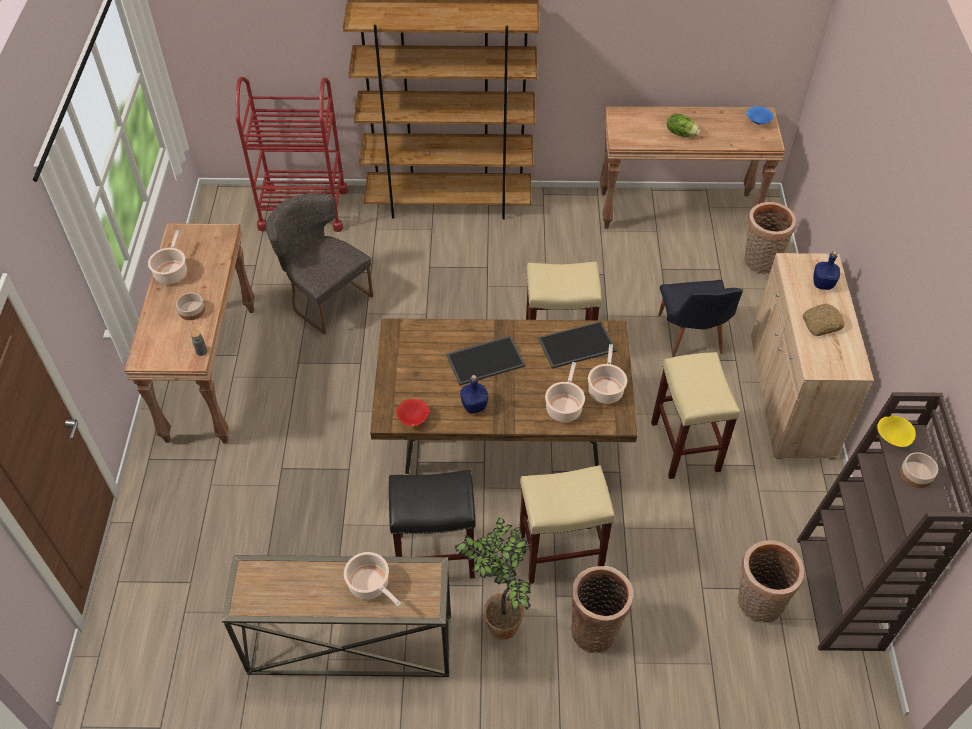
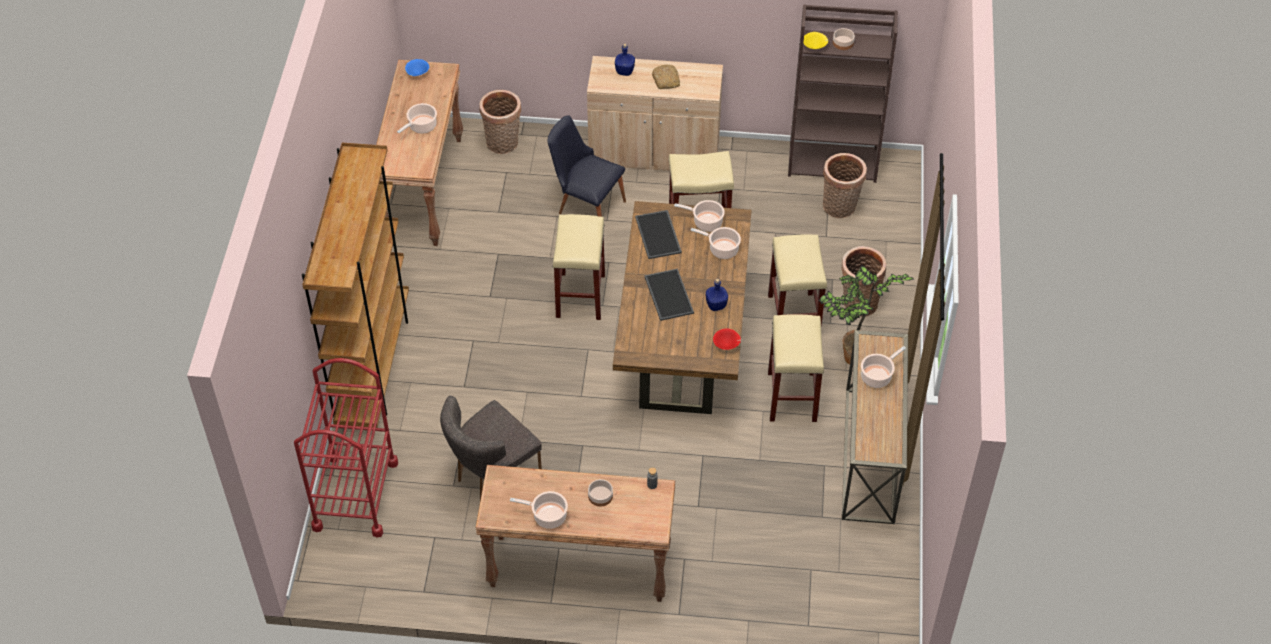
camera: 85 degrees left, 0 degrees up
(434, 556) = (792, 397): black stool -> beige stool
(681, 133) = (421, 126): lettuce -> cooking pot
(691, 339) = (586, 204): black chair -> black chair turned 150 degrees counterclockwise

